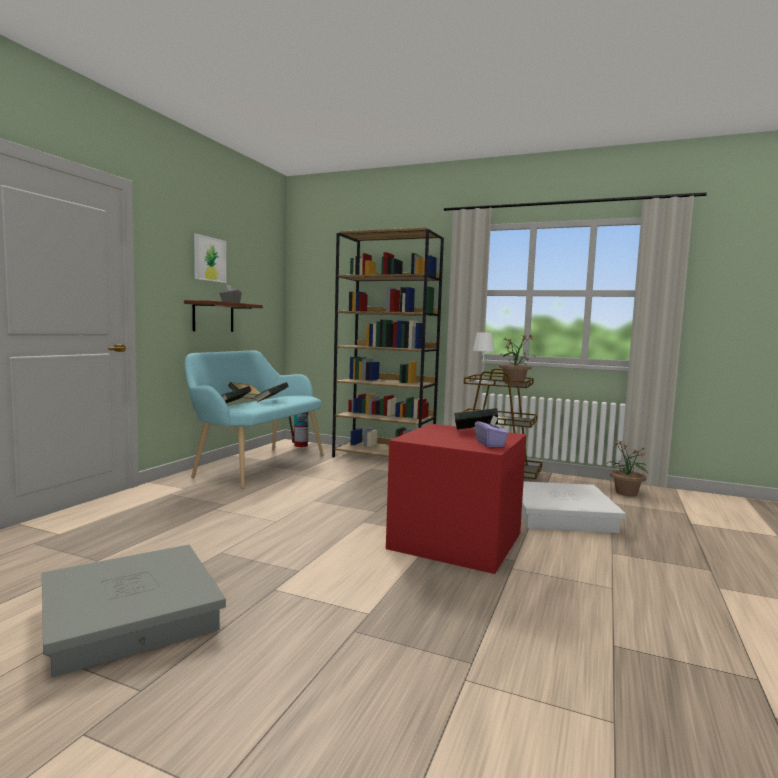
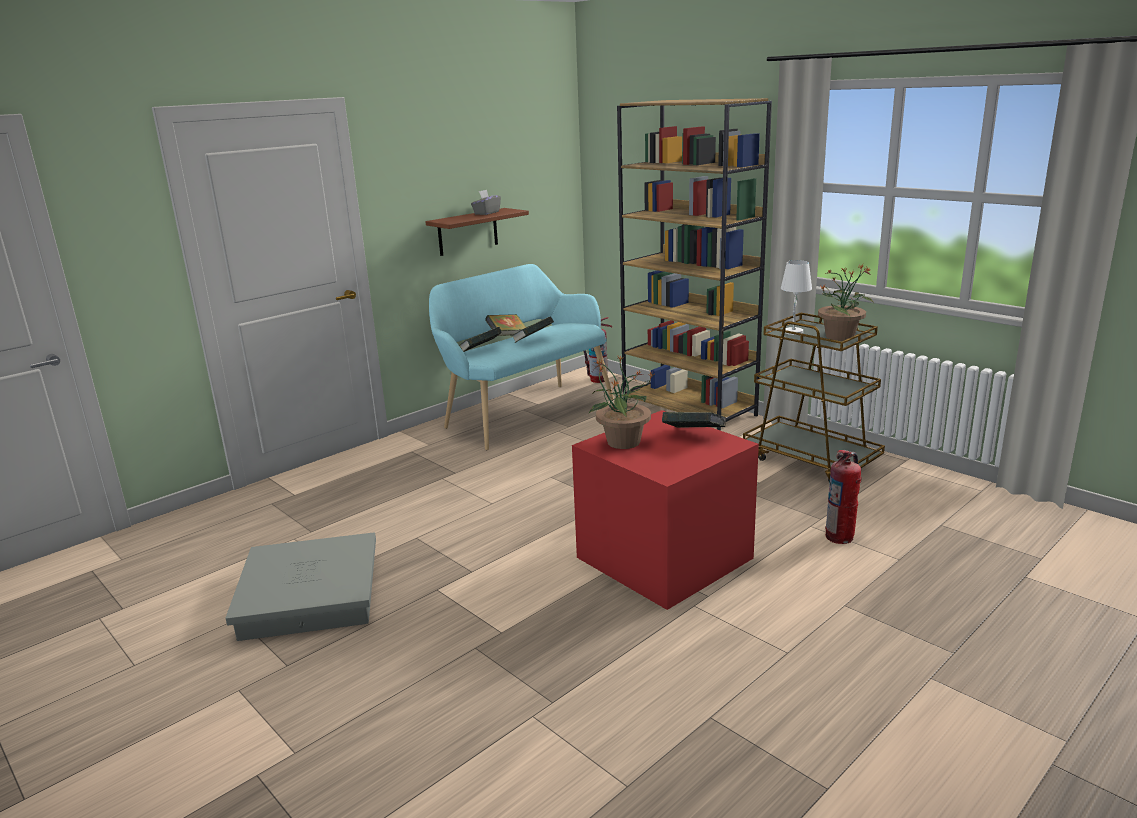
camera: 25 degrees right, 15 degrees up
(209, 259) = (456, 161): picture -> none
(490, 444) = (681, 463): purple tissue box -> none
(561, 515) = (840, 537): white storage box -> fire extinguisher
(626, 493) = (986, 509): potted plant -> potted plant (622, 442)

